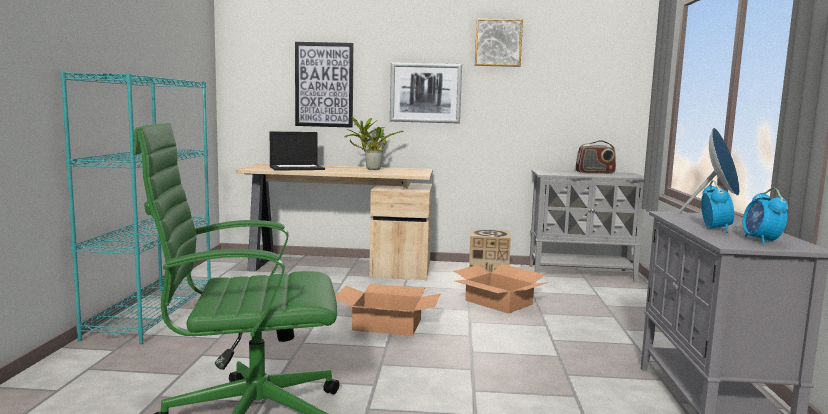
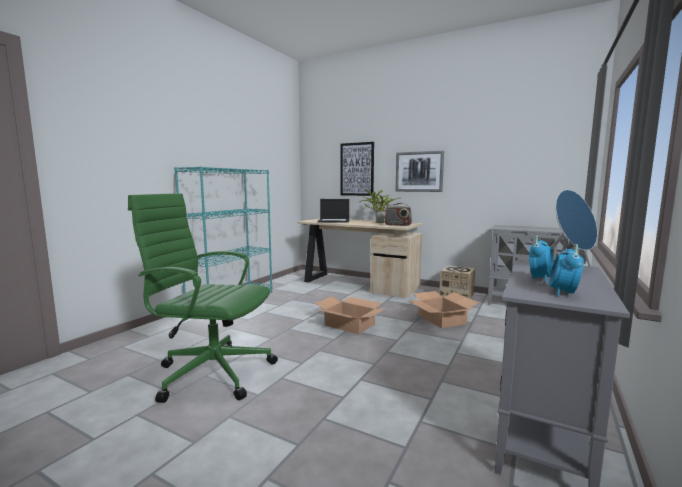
camera: 25 degrees right, 0 degrees up
(498, 43) = (470, 133): picture -> none
(595, 173) = (543, 228): radio -> radio (398, 225)

